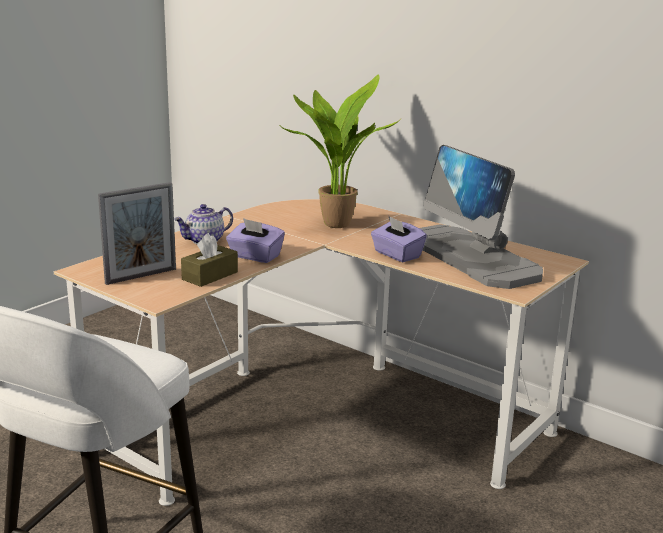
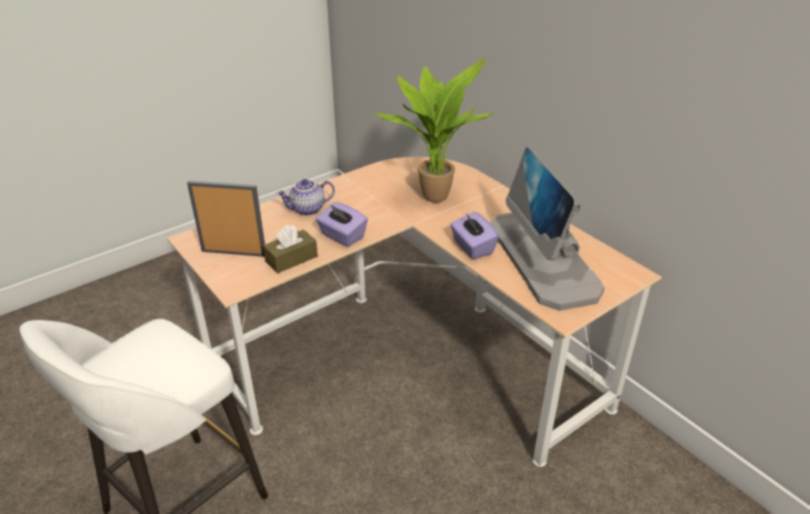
camera: 15 degrees right, 15 degrees up
(141, 276) = (234, 253): picture frame -> picture frame turned 150 degrees counterclockwise

